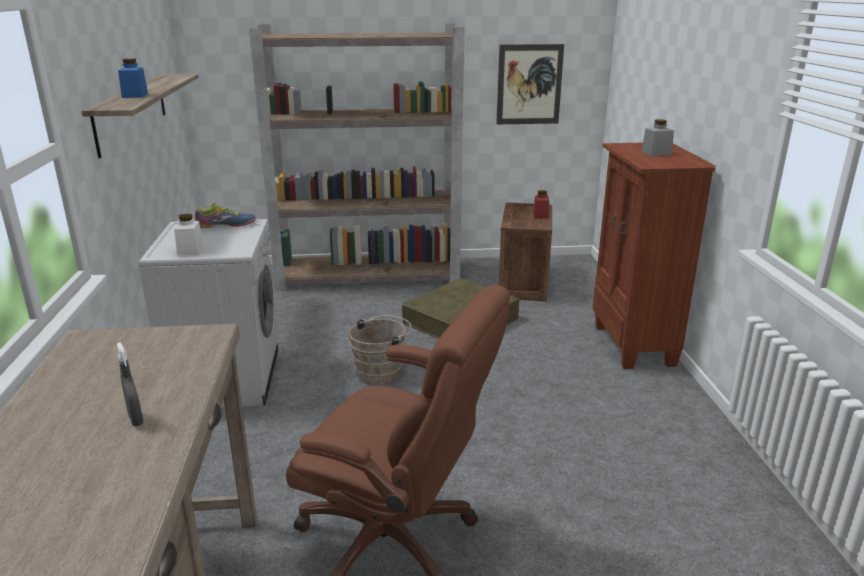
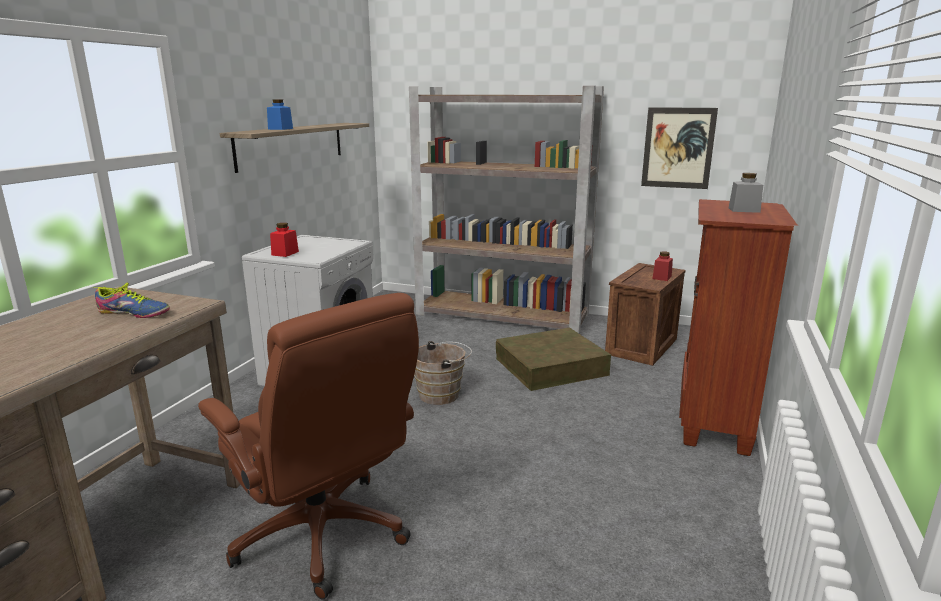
camera: 25 degrees right, 5 degrees down
(136, 419) = (58, 346): grey spray bottle -> none
(190, 250) = (285, 253): white jar -> red jar
(226, 224) = (335, 240): shoe -> shoe (134, 313)

